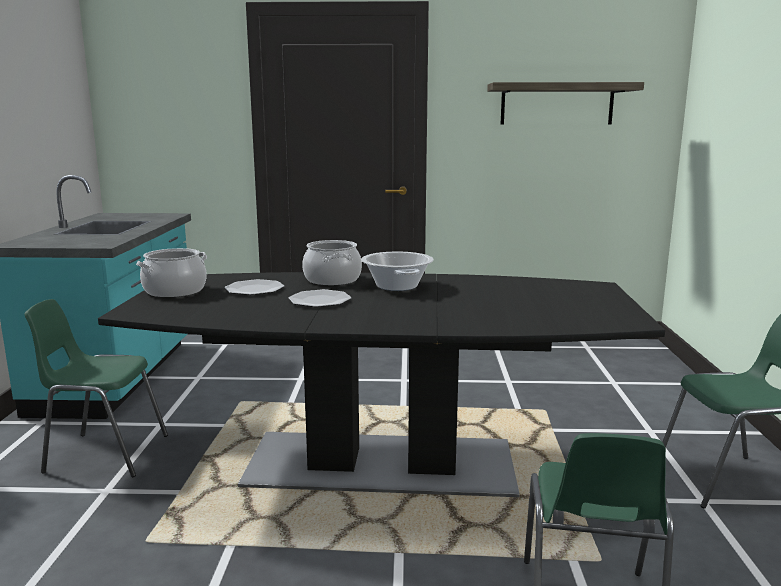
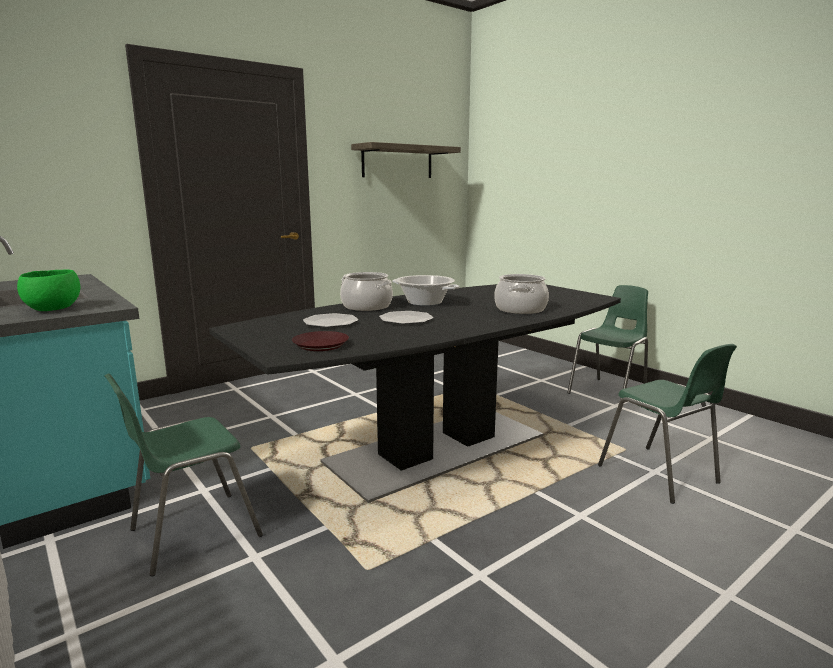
camera: 40 degrees left, 0 degrees up
(71, 241) = (53, 309): none -> green bowl
(175, 291) = (264, 336): cooking pot -> cooking pot (520, 309)
(181, 309) = (321, 345): none -> brown plate

